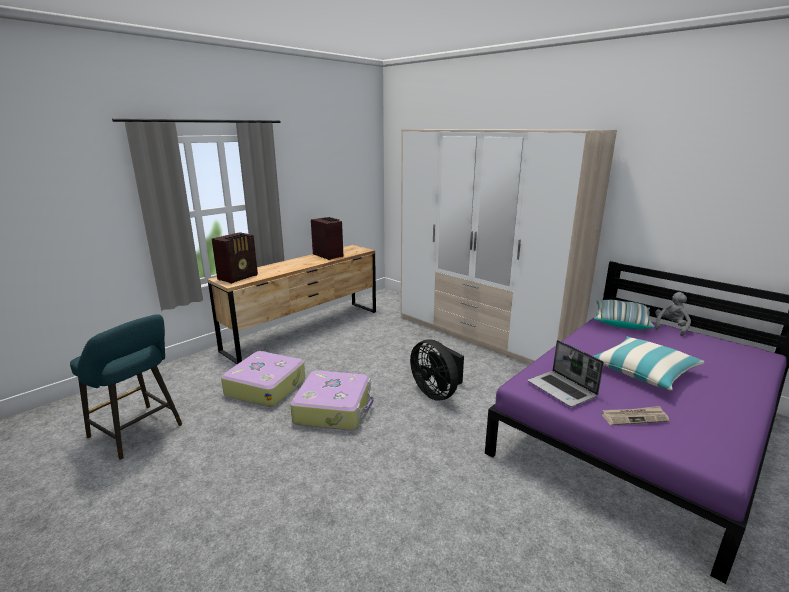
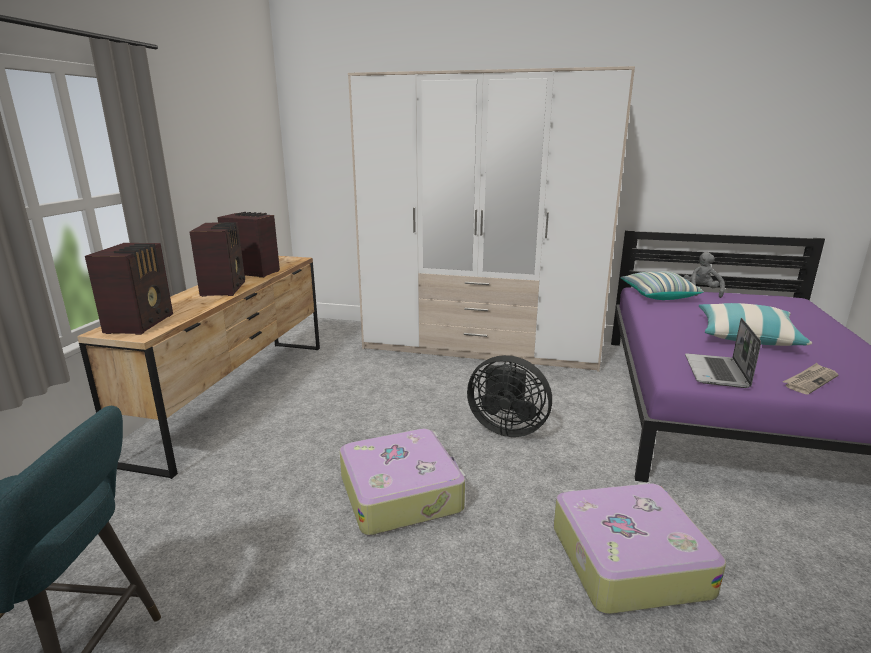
camera: 30 degrees left, 0 degrees up
(266, 386) = (259, 496): suitcase -> suitcase (626, 559)
(300, 264) = (225, 288): none -> radio
(562, 390) = (717, 372): laptop -> laptop turned 75 degrees clockwise

